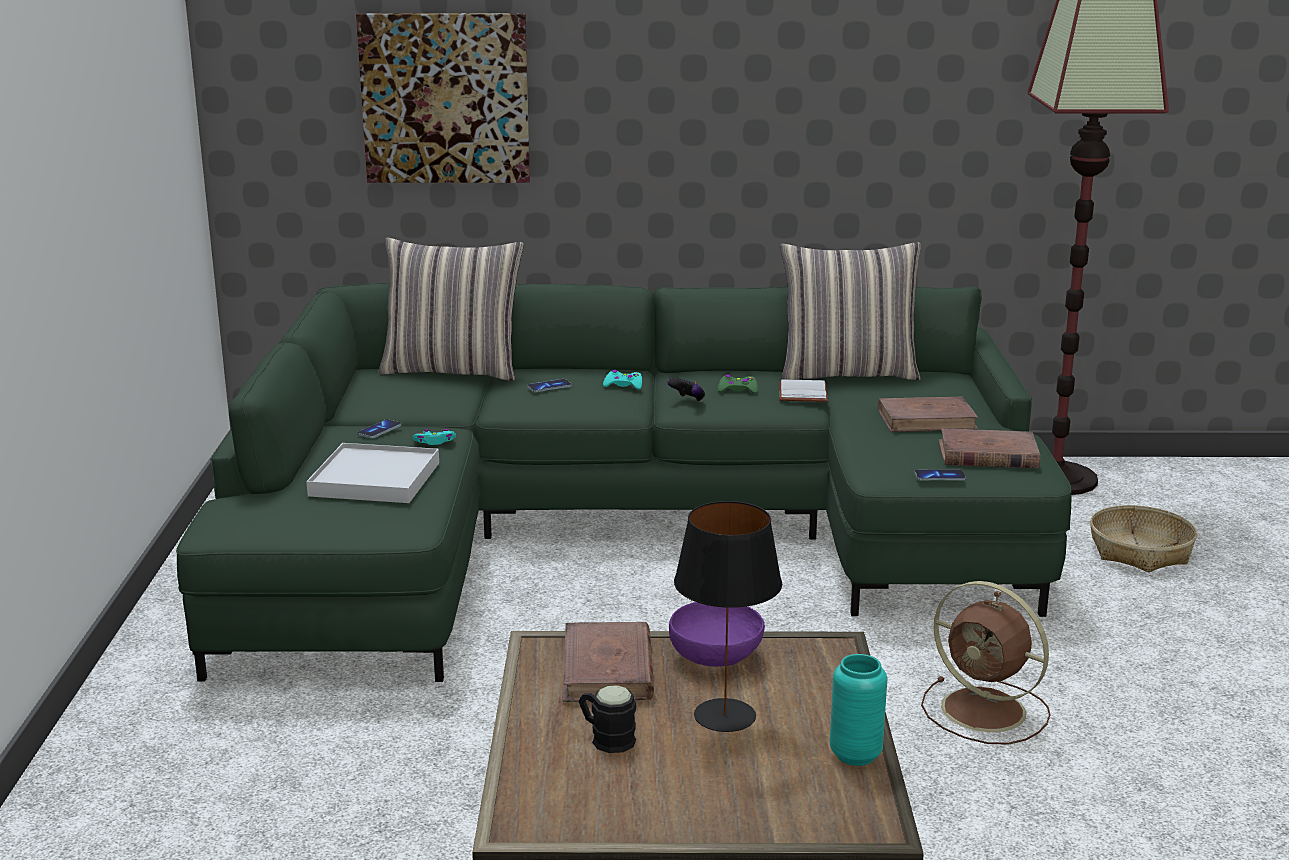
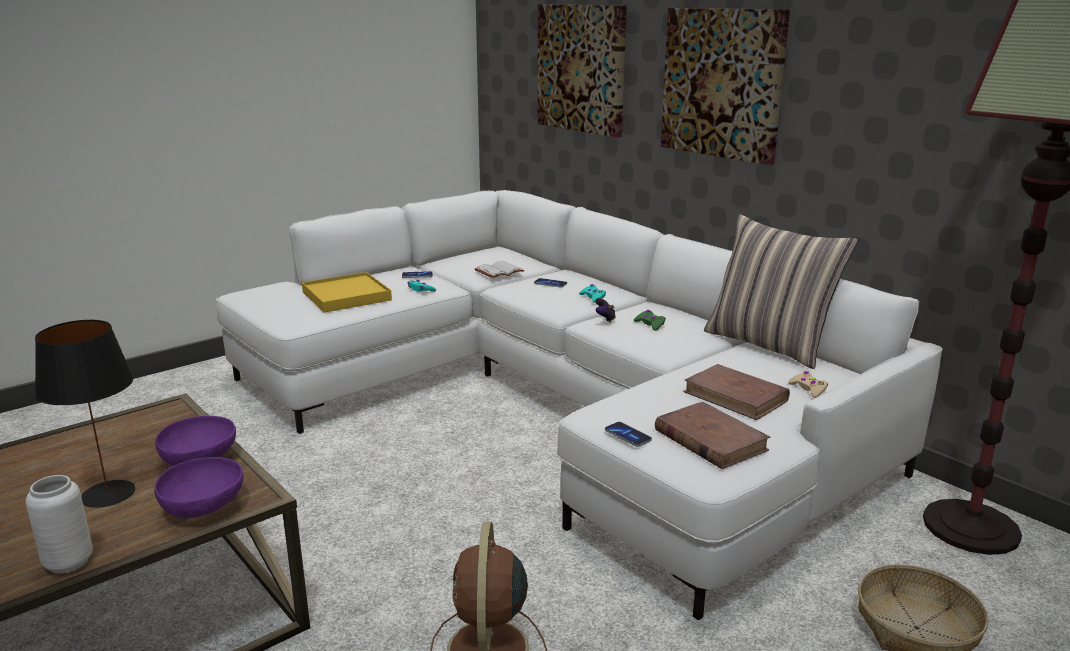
camera: 50 degrees right, 0 degrees up
(375, 479) = (347, 296): white tray -> yellow tray
(453, 370) = (535, 260): pillow -> none
(606, 738) = (49, 467): black mug -> none
(607, 669) = (150, 435): brown book -> none
(618, 532) = (555, 404): green sofa -> white sofa
(689, 100) = (723, 83): none -> picture
(801, 393) = (688, 342): white book -> white book (499, 271)
(826, 674) = (204, 508): none -> purple bowl
(855, 755) = (69, 563): turquoise vase -> white vase
(951, 395) = (808, 389): none -> beige game controller

